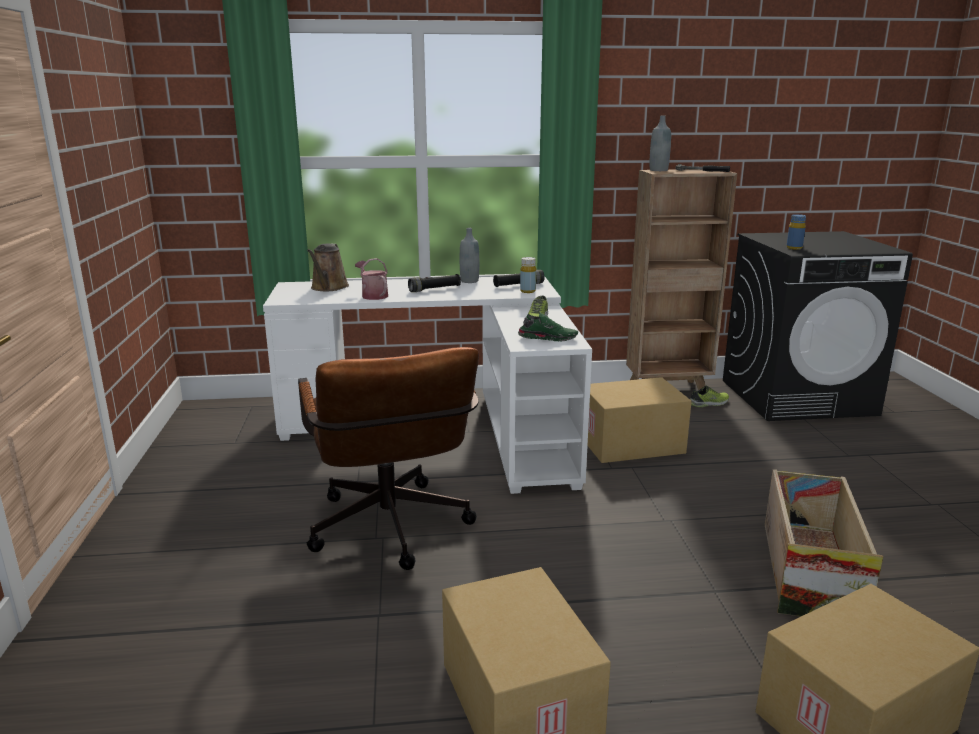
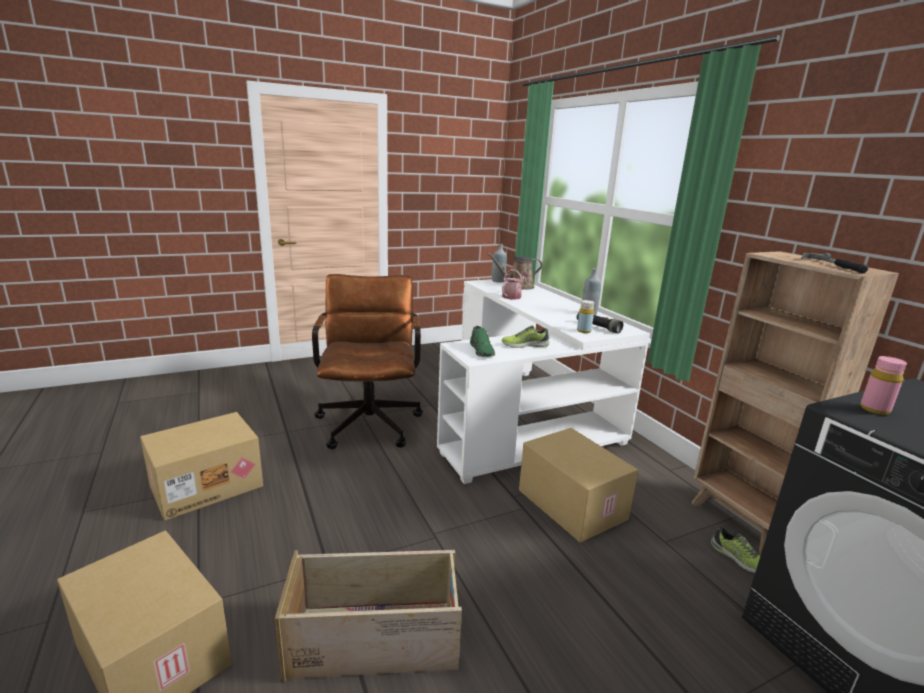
camera: 70 degrees right, 0 degrees up
(391, 533) = (370, 420): brown office chair -> brown office chair turned 120 degrees clockwise
(434, 289) = (549, 307): black flashlight -> none
(658, 170) = (790, 254): grey bottle -> grey bottle (498, 281)
(794, 248) = (874, 409): blue bottle -> pink bottle

